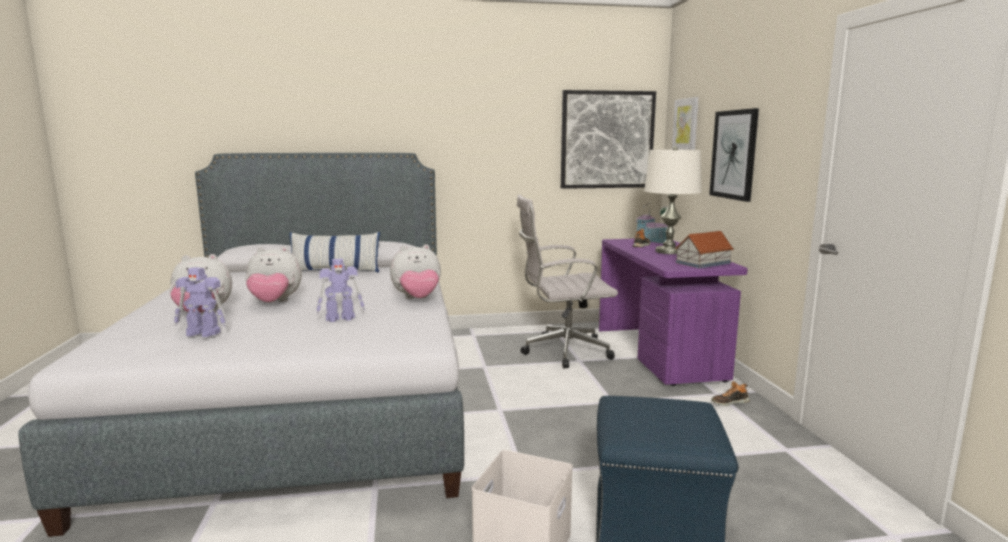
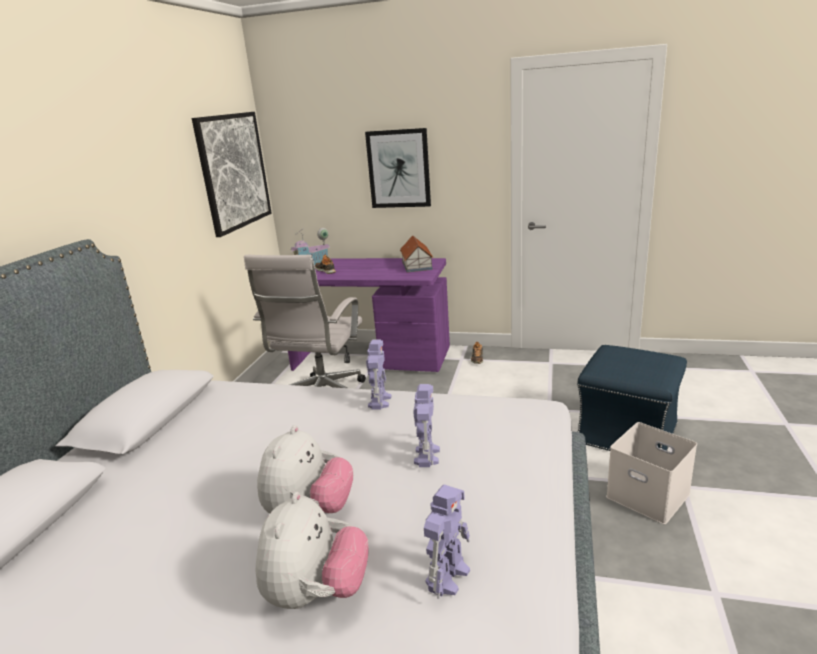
camera: 65 degrees left, 10 degrees up
(335, 271) = (153, 455): pillow -> none
(417, 299) = (380, 401): plush toy -> toy robot
(668, 251) = (363, 267): white table lamp -> none
(686, 124) = (308, 145): picture -> none

